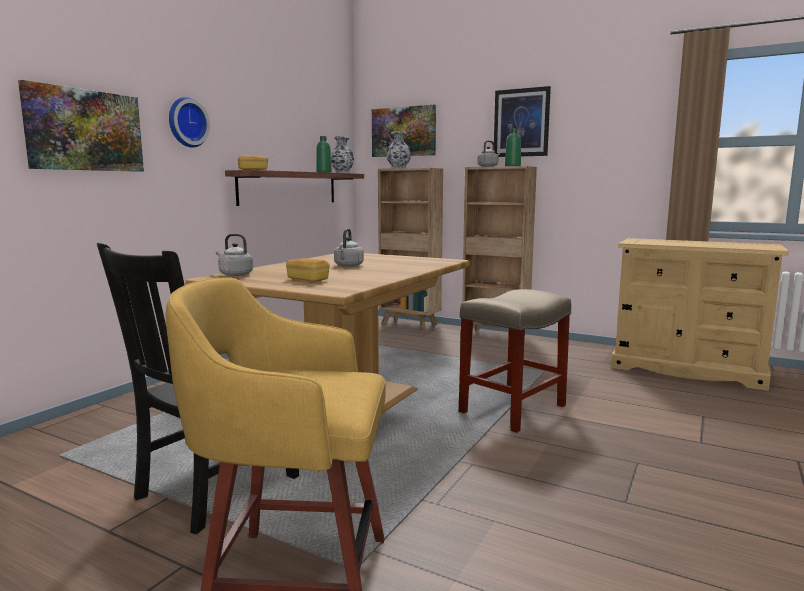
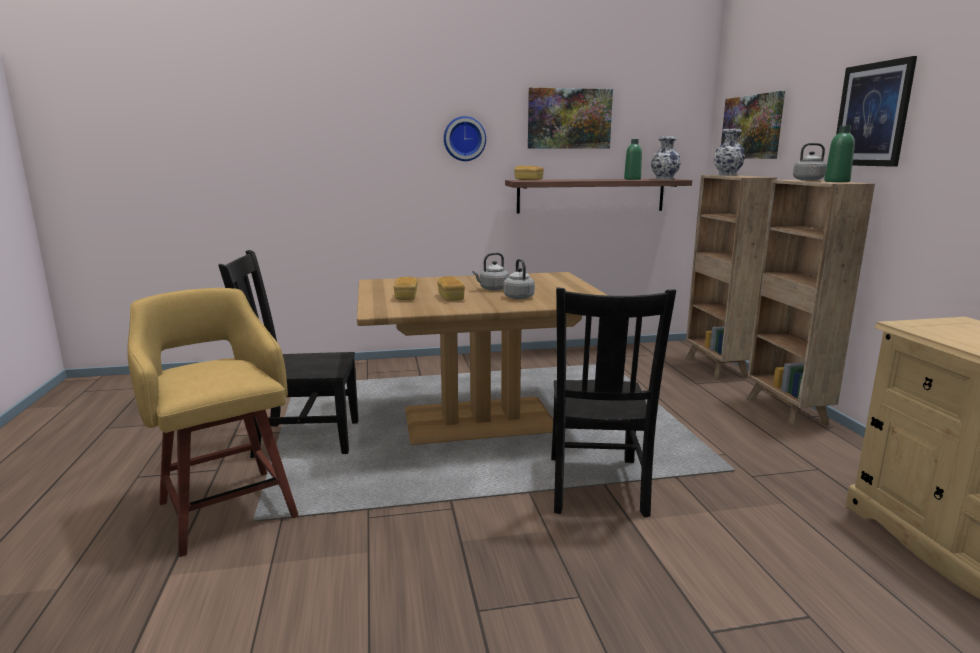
camera: 50 degrees right, 5 degrees up
(85, 130) = (368, 154): picture -> picture (569, 119)
(234, 274) = (393, 281): grey kettle -> grey kettle (518, 297)
(347, 274) = (451, 298): none -> bread
(512, 409) = (596, 487): beige stool -> black chair

